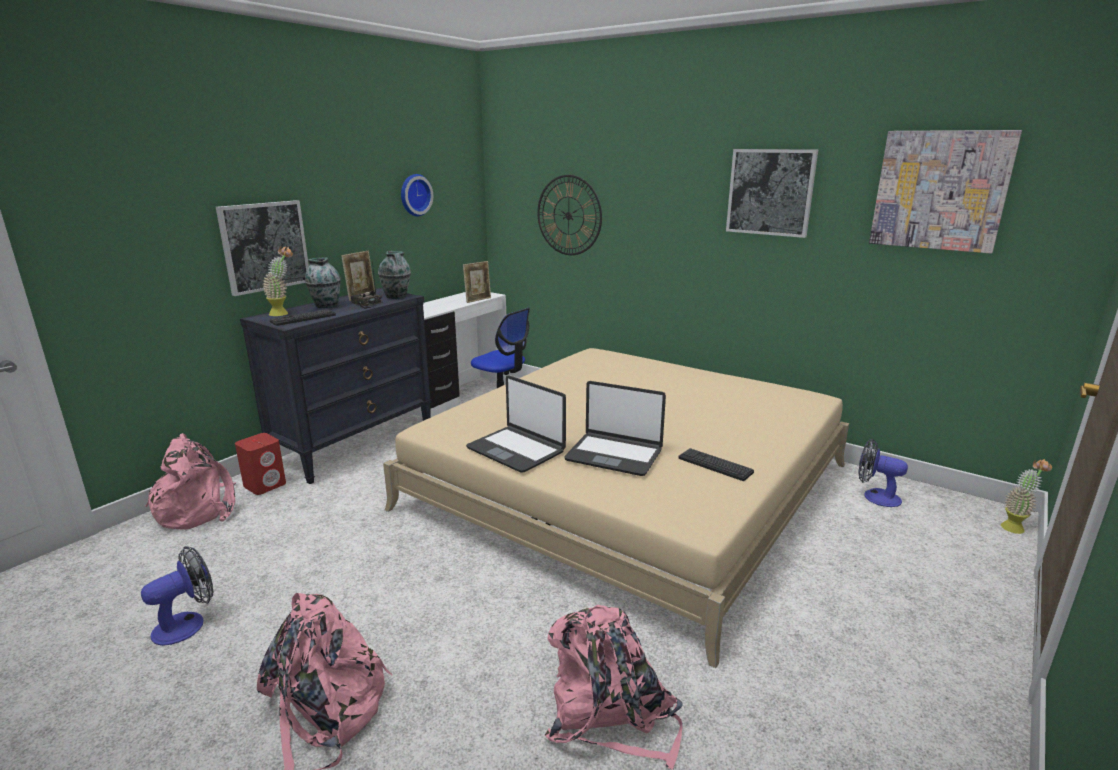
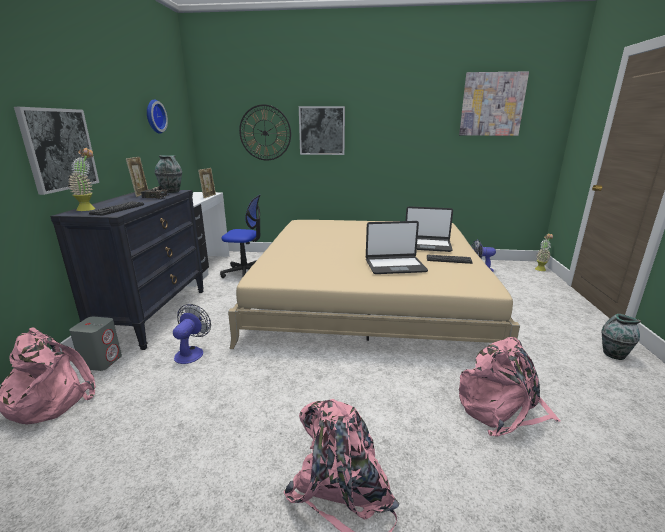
camera: 30 degrees left, 0 degrees up
(187, 623) = (146, 488): fan -> fan (192, 352)
(265, 485) = (102, 361): red speaker -> grey speaker
(326, 305) = (121, 201): vase -> vase (613, 354)
(516, 450) = (336, 276): laptop -> laptop (427, 245)
(770, 192) = (402, 110): picture -> picture (322, 131)

